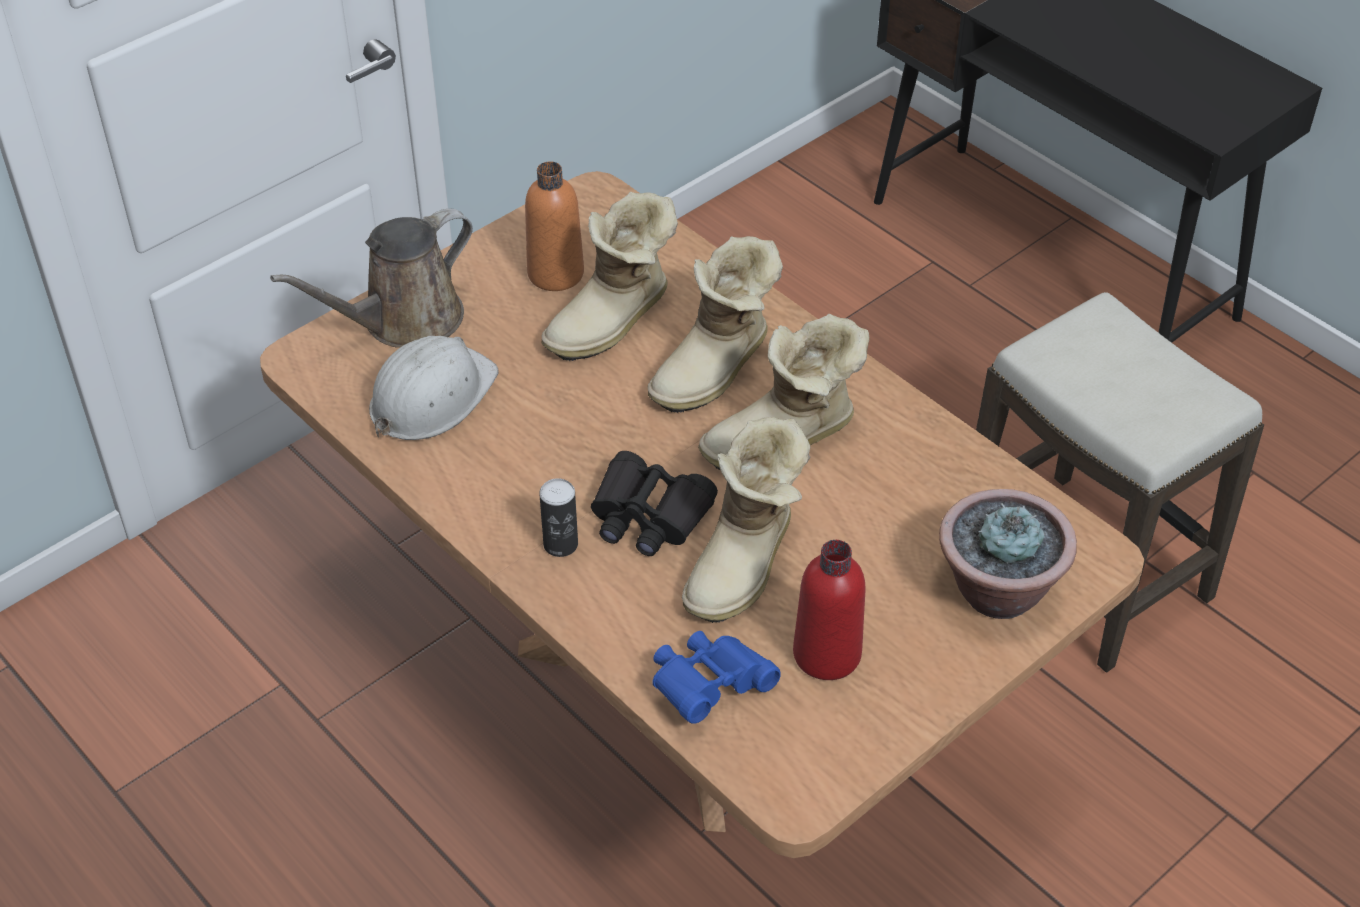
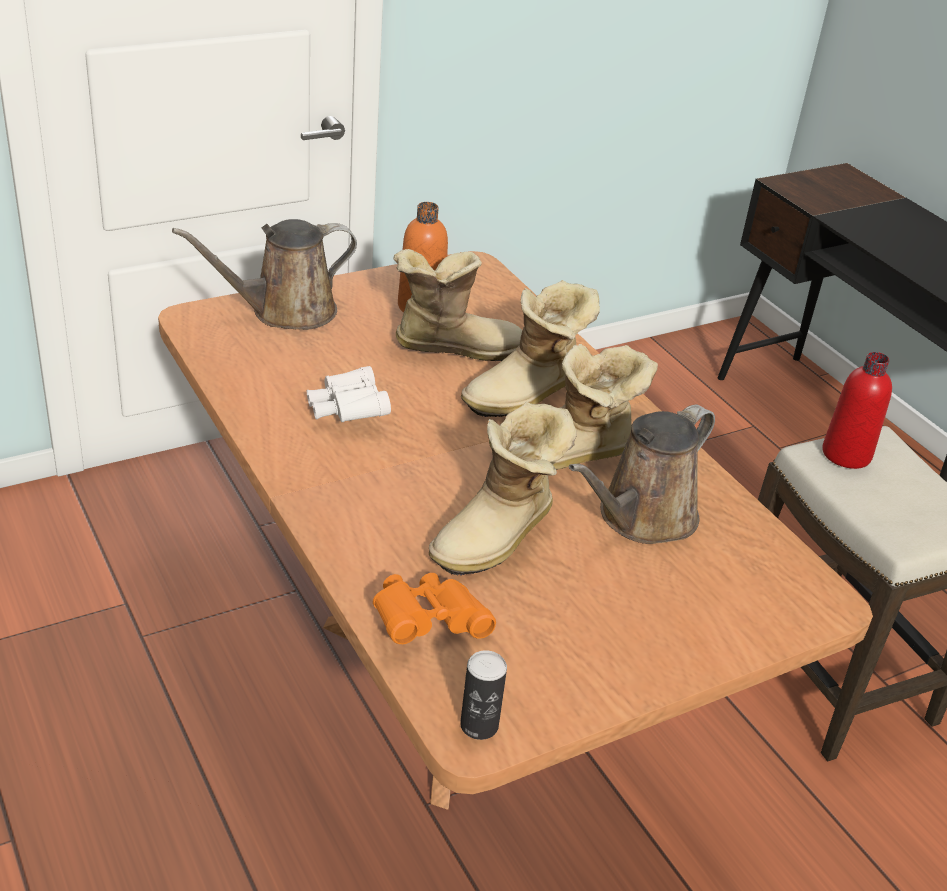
camera: 10 degrees right, 10 degrees down
(431, 396) = (282, 363): white hard hat -> none
(528, 444) = (347, 412): none -> white binoculars
(560, 544) = (342, 486): can -> can (479, 725)
(614, 321) = (455, 346): boot -> boot turned 150 degrees counterclockwise
(648, 516) = (427, 483): black binoculars -> none
(709, 687) = (428, 624): blue binoculars -> orange binoculars
(827, 654) = (547, 623): red bottle -> red bottle (846, 454)
(885, 502) = (641, 518): none -> brown watering can
(997, 591) = (724, 609): potted plant -> none

